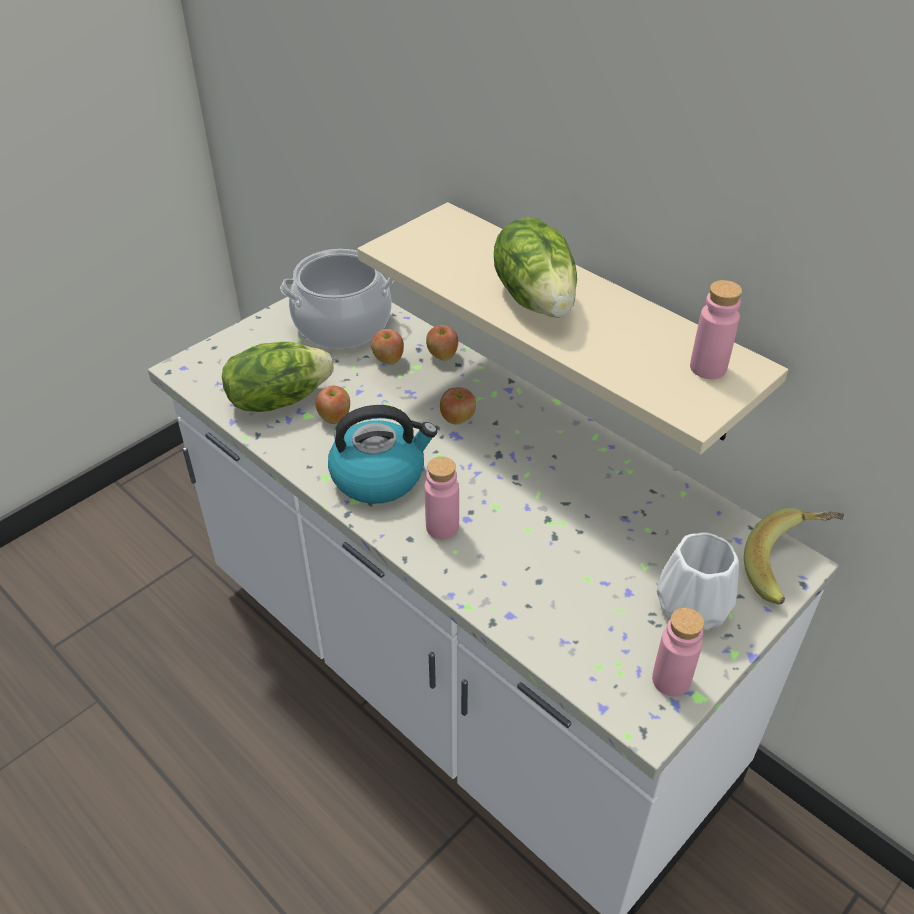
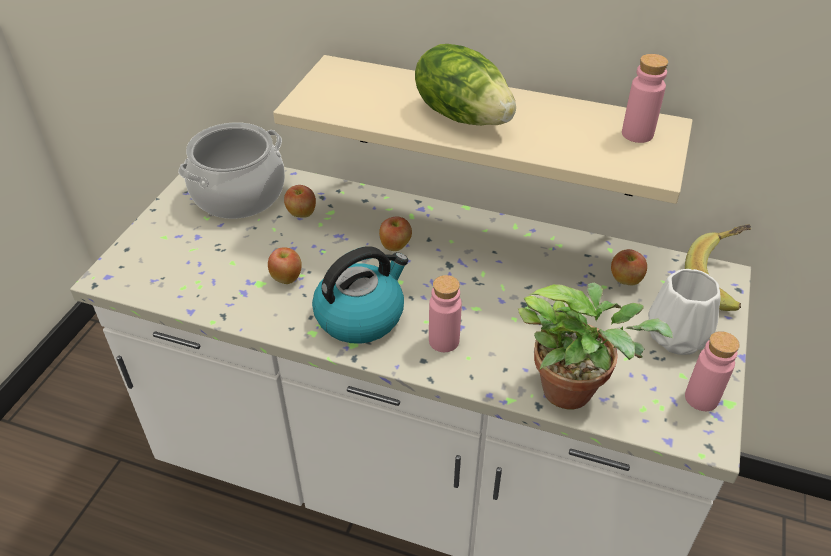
camera: 25 degrees left, 0 degrees up
(278, 399) = (222, 277): lettuce -> none
(442, 356) = (346, 197): apple -> apple (625, 280)
(539, 621) = (574, 390): none -> potted plant

